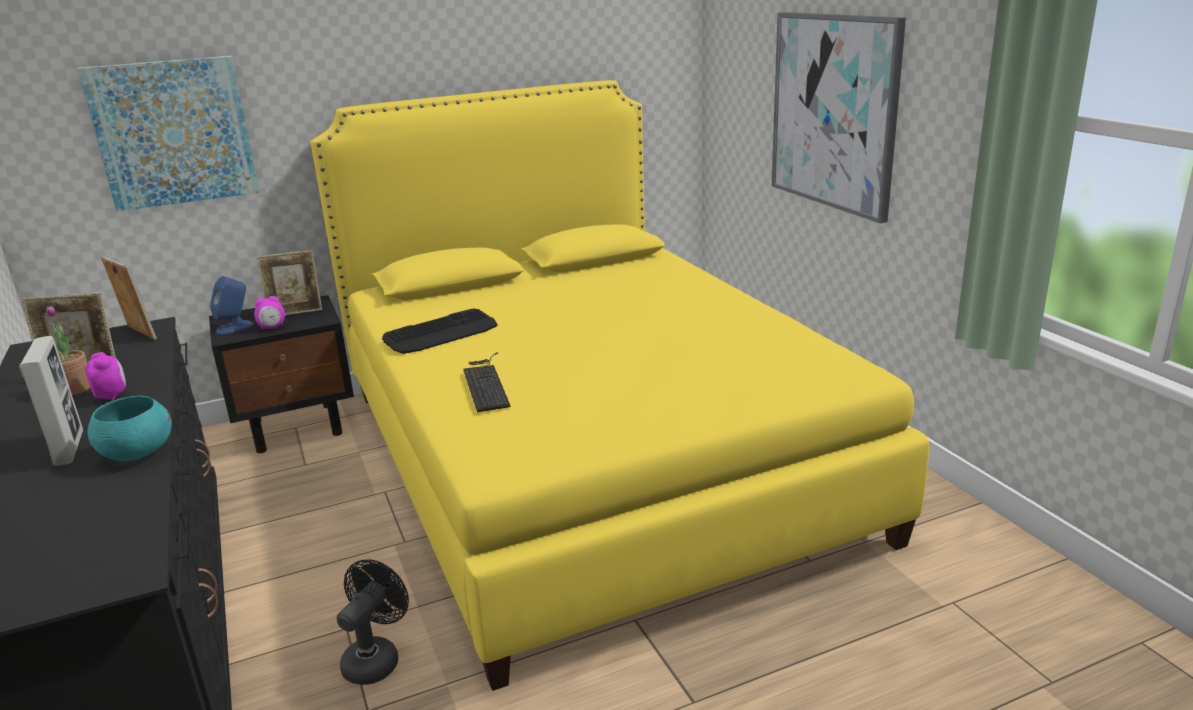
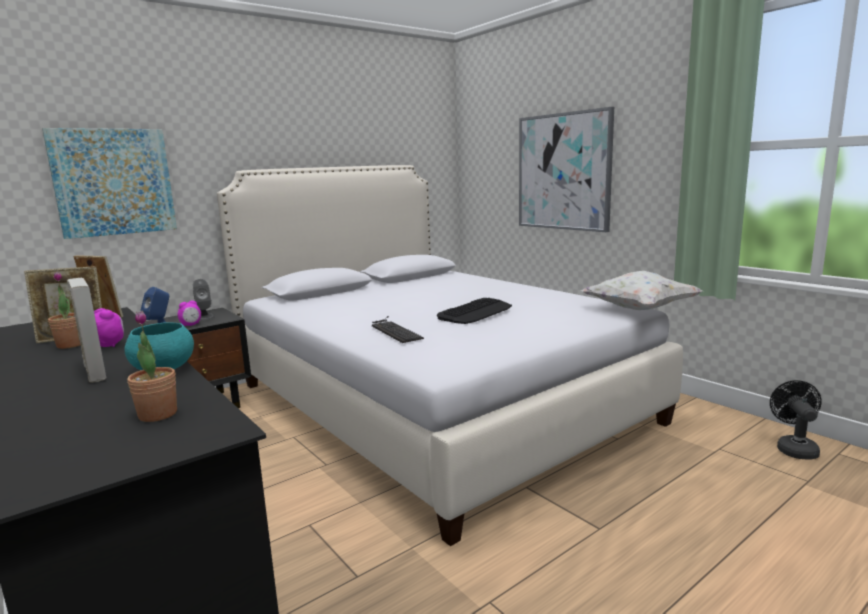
camera: 15 degrees left, 10 degrees down
(86, 534) = (158, 414): none -> potted plant
(296, 313) = (204, 317): picture frame -> grey speaker
(376, 658) = (344, 540): black fan -> black fan (794, 448)
(441, 333) = (335, 312): keyboard -> keyboard (476, 312)
(586, 459) = (433, 402): yellow bed -> white bed
(866, 377) = (639, 310): none -> white pillow

